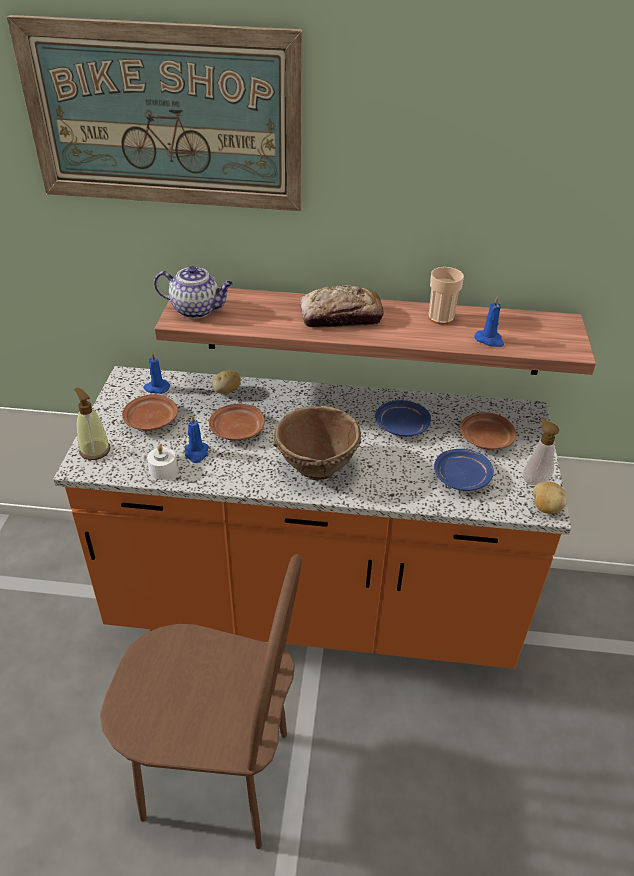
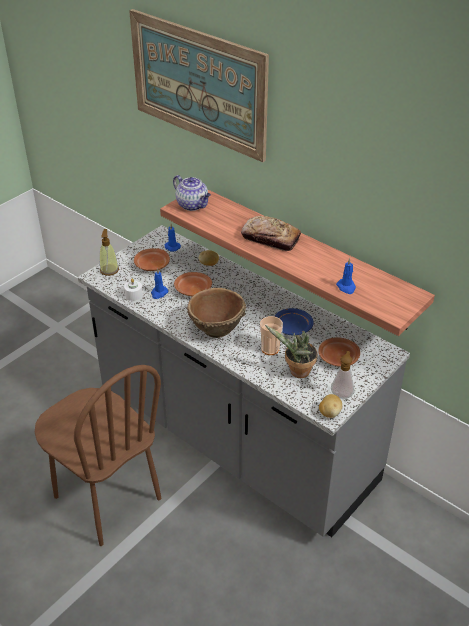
camera: 35 degrees right, 0 degrees up
(312, 607) = (234, 438): orange counter -> grey counter
(440, 318) = (332, 262): cup -> cup (270, 349)
(461, 477) = (296, 372): blue plate -> potted plant

